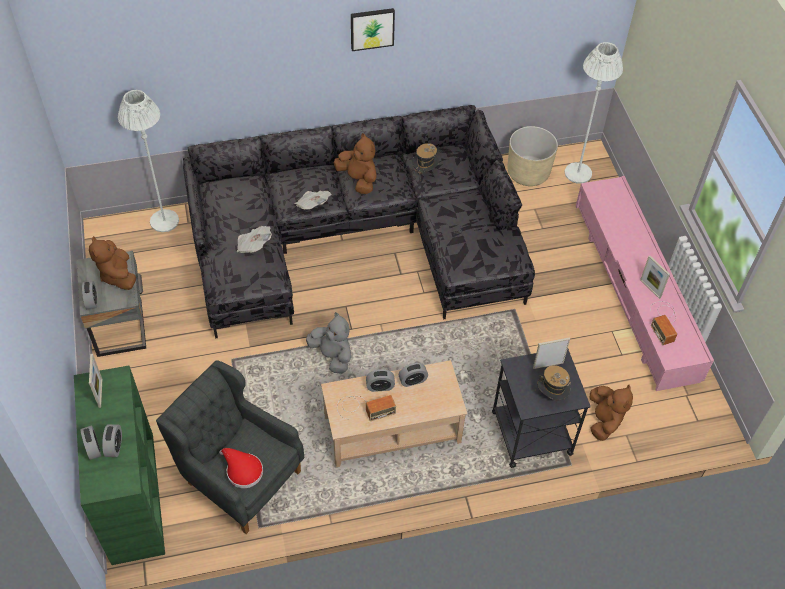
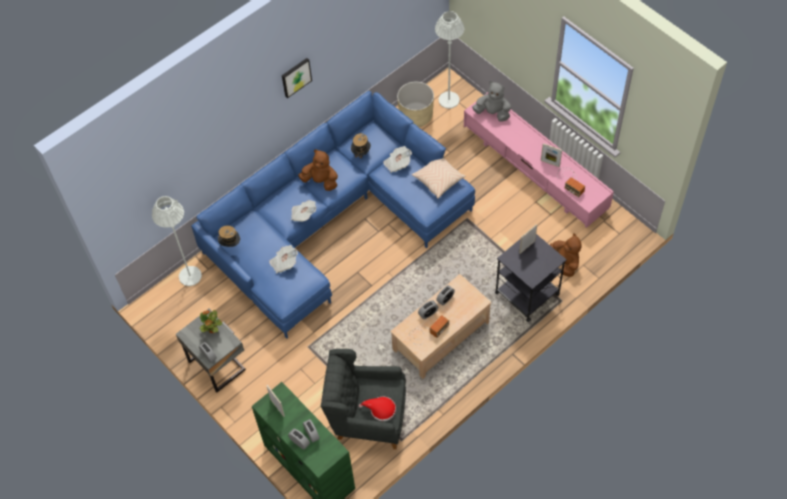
camera: 25 degrees left, 5 degrees up
(117, 275) = (212, 330): brown plush toy -> potted plant
(332, 355) = (371, 309): grey plush toy -> grey plush toy (492, 113)
(356, 238) = (332, 221): black sofa -> blue sofa
(459, 201) = (397, 163): none -> newspaper
(495, 241) = (438, 180): none -> beige pillow
(551, 395) = (540, 264): hat -> hat (230, 244)

